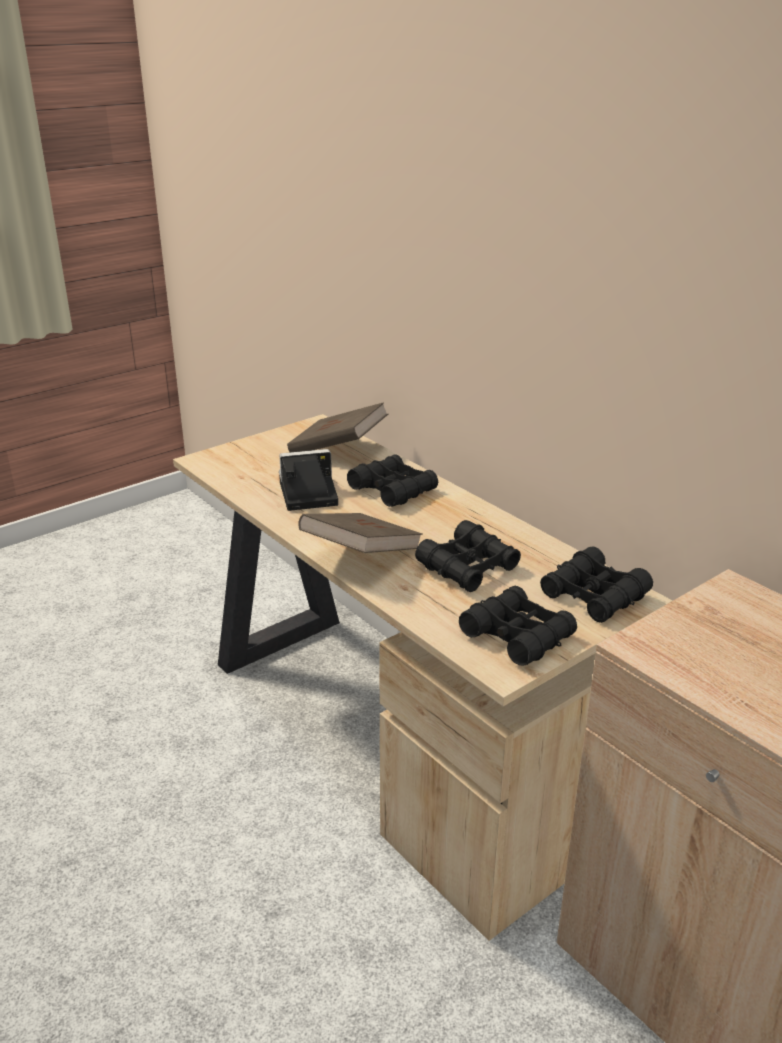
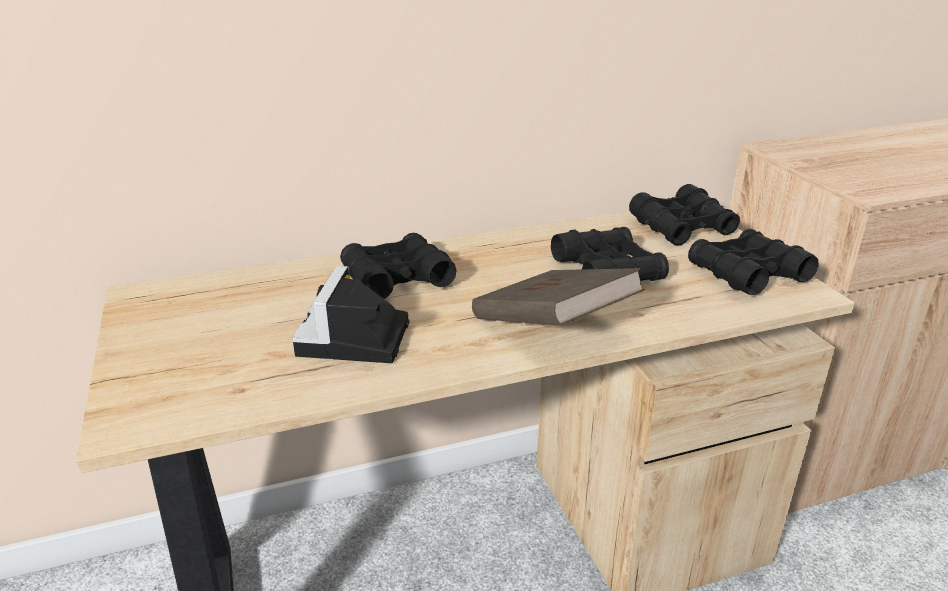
camera: 70 degrees left, 0 degrees up
(338, 450) = (243, 294): brown book -> none

